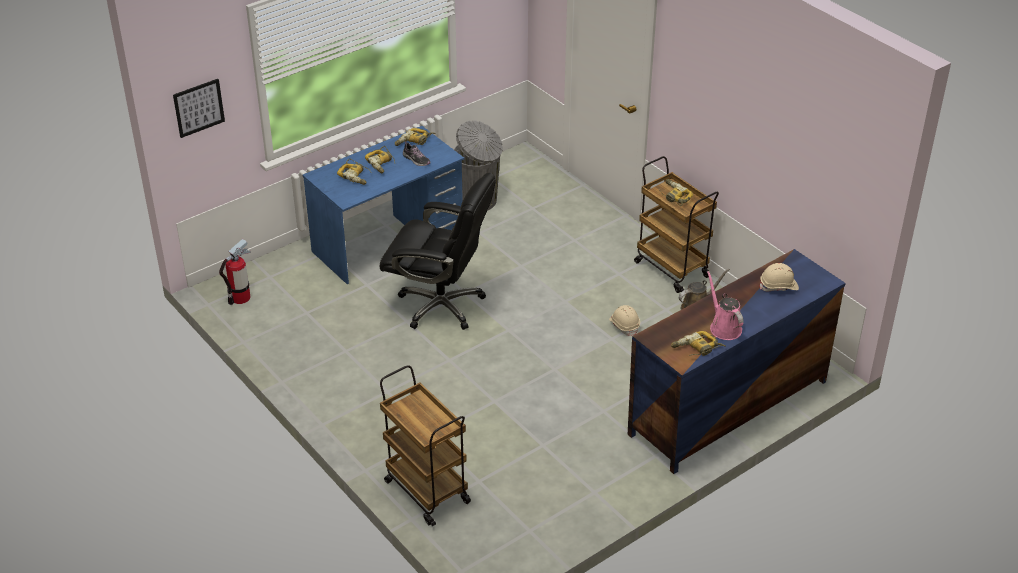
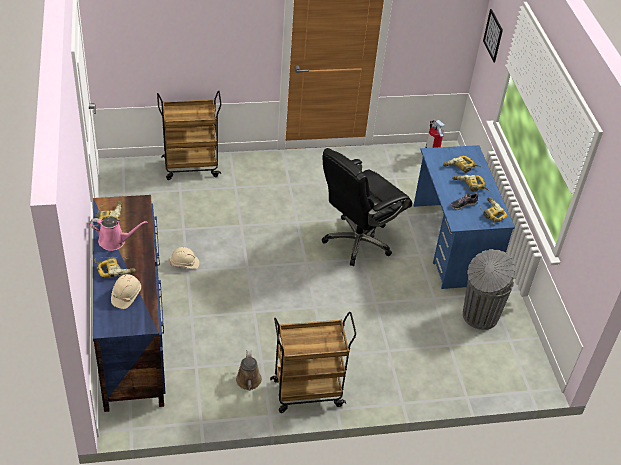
camera: 115 degrees right, 5 degrees up
(624, 325) = (262, 326): beige hard hat -> beige hard hat (184, 263)
(673, 196) = (319, 340): power drill -> power drill (115, 269)

